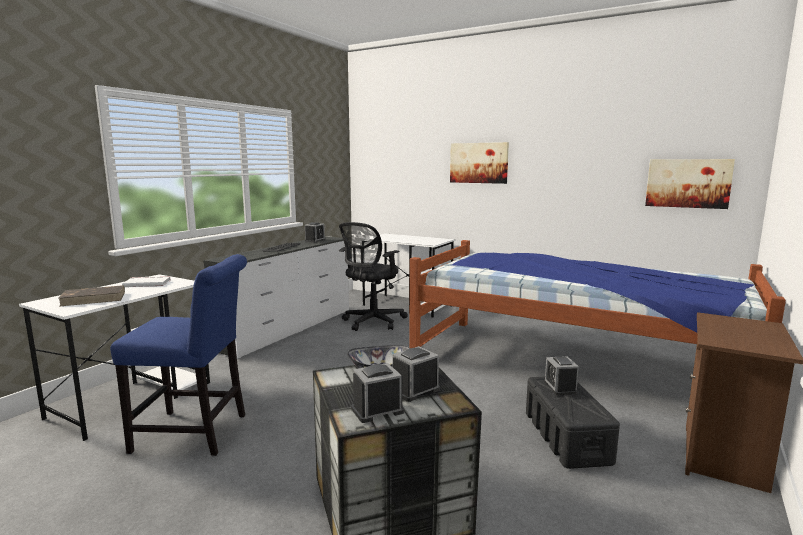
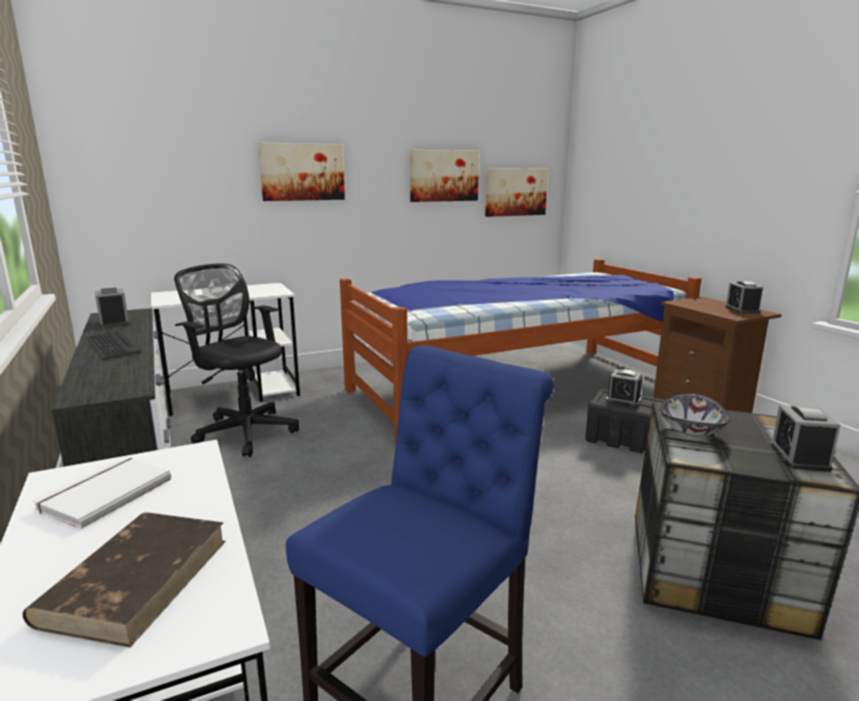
camera: 55 degrees left, 5 degrees up
(372, 322) = (244, 431): black office chair -> black office chair turned 150 degrees clockwise
(415, 390) = (750, 429): alarm clock -> alarm clock (742, 310)
(600, 166) = (444, 176): none -> picture

